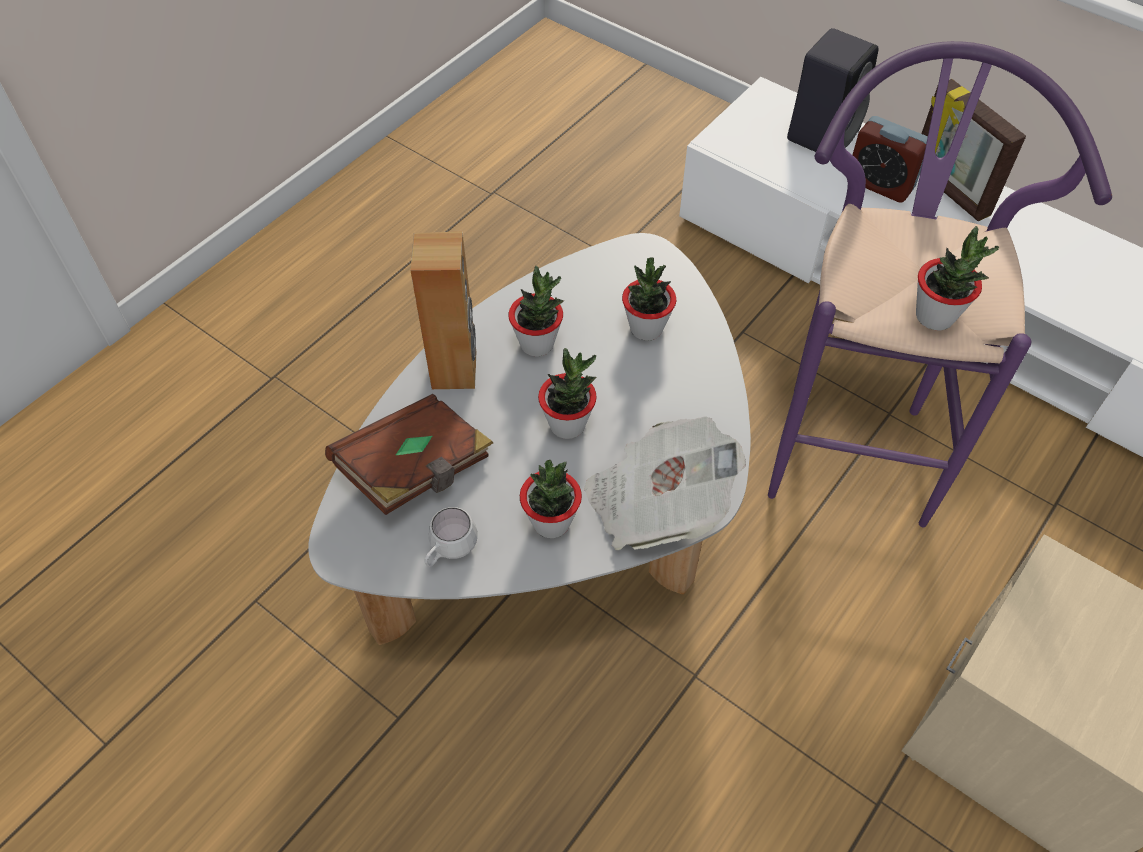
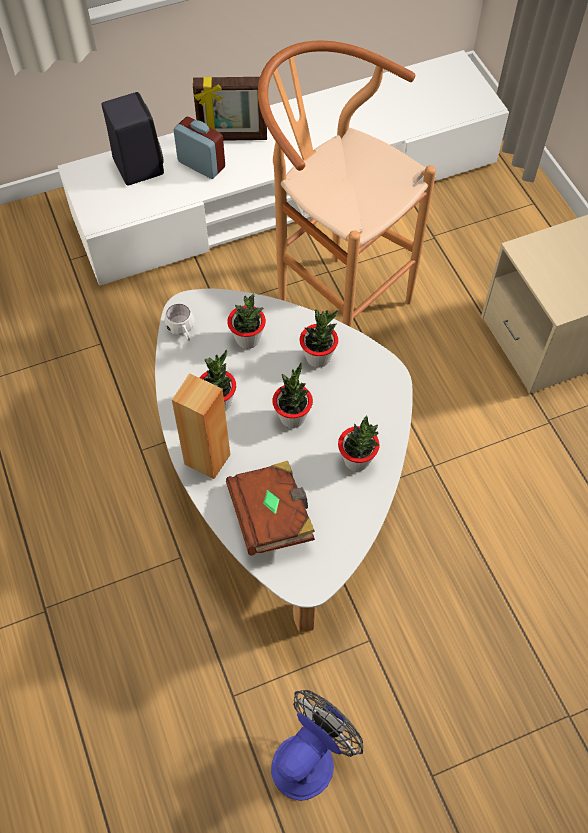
camera: 60 degrees left, 5 degrees up
(215, 722) = (310, 756): none -> fan
(449, 551) = (343, 524): white mug -> white mug (182, 331)
(657, 503) = (377, 400): newspaper -> none
(852, 438) = (333, 299): purple stool -> brown stool
(879, 184) = (201, 165): alarm clock -> alarm clock turned 120 degrees counterclockwise
(935, 316) = (385, 194): potted plant -> potted plant (318, 357)

